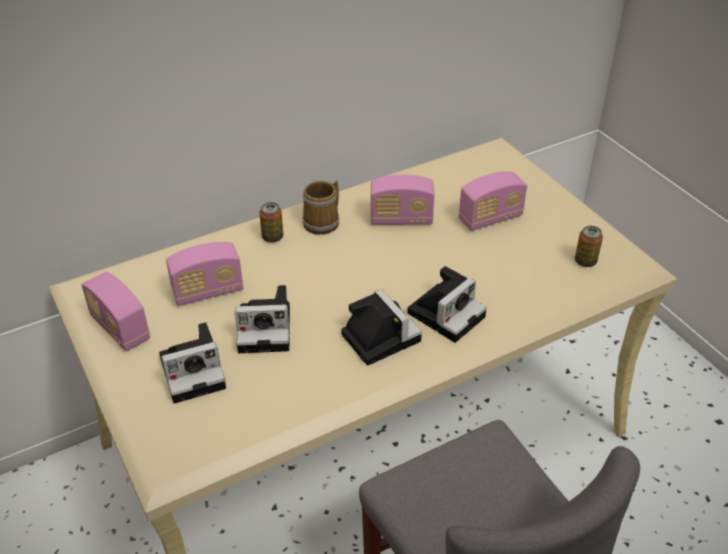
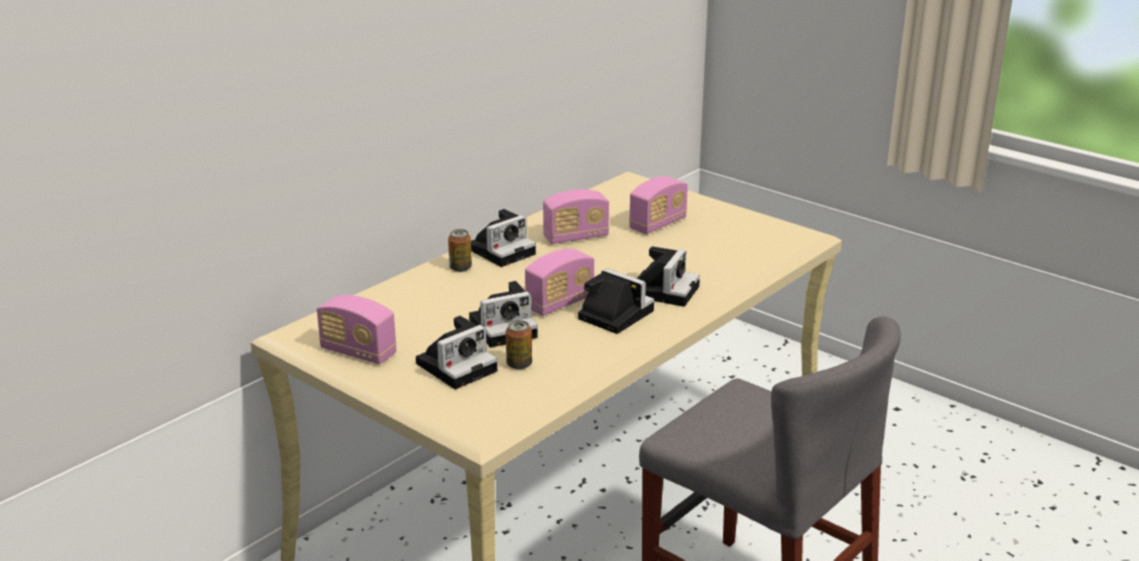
camera: 20 degrees left, 15 degrees down
(208, 292) = (426, 314): radio -> radio (560, 303)
(323, 222) = (502, 250): mug -> camera
(585, 261) = (760, 239): can -> can (519, 364)

